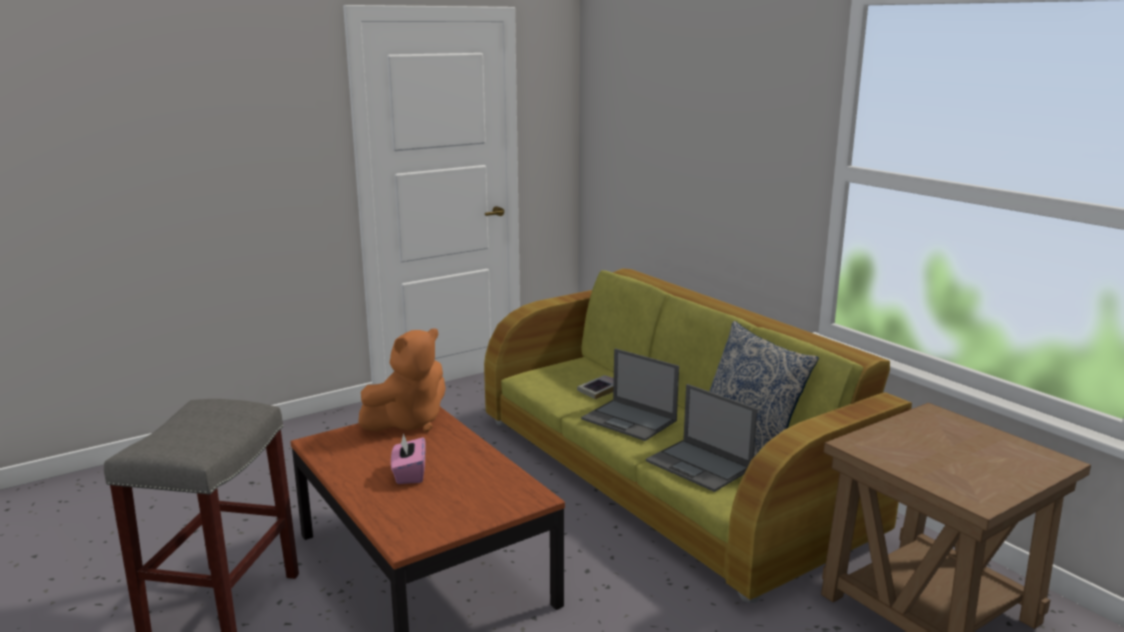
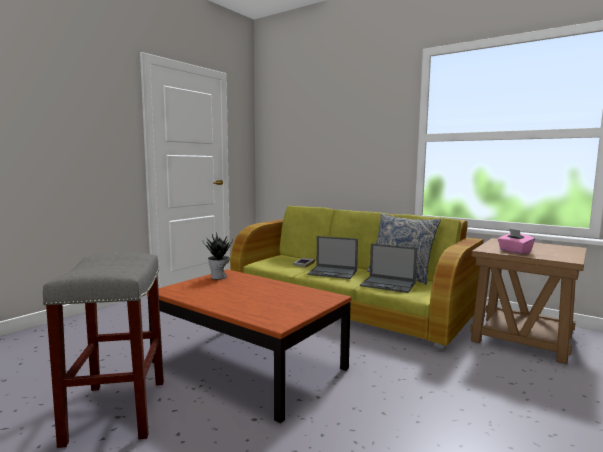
camera: 20 degrees left, 10 degrees down
(408, 422) = (219, 277): orange plush toy -> potted plant
(409, 474) = (245, 296): pink tissue box -> pink tissue box (514, 251)

